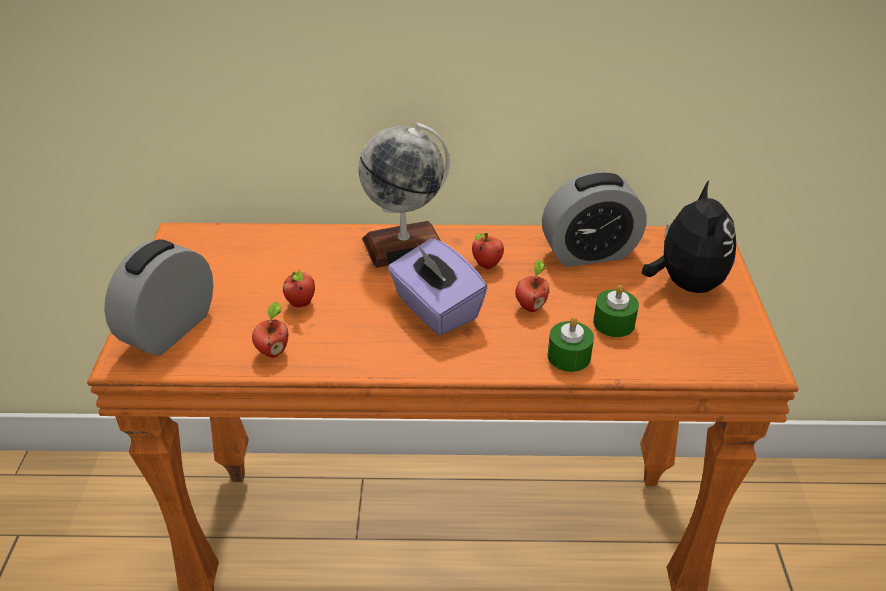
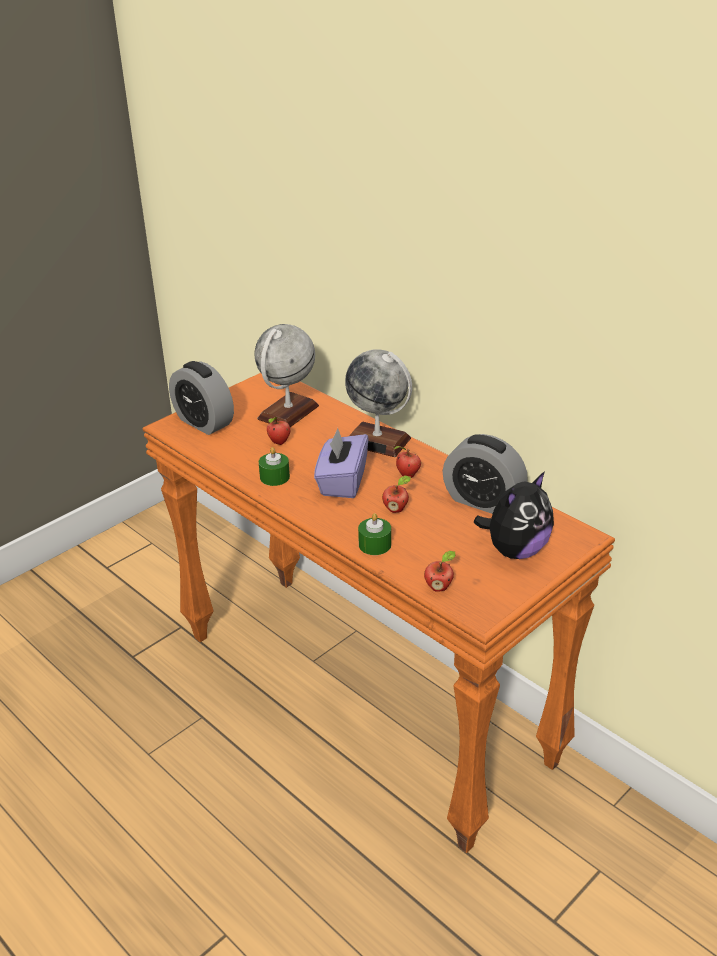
camera: 45 degrees right, 5 degrees down
(170, 329) = (204, 422): alarm clock -> alarm clock turned 120 degrees counterclockwise
(260, 264) = (288, 412): none -> globe
(273, 351) = (233, 457): apple -> apple (439, 587)
(613, 323) = (430, 544): green candle -> green candle (274, 477)

